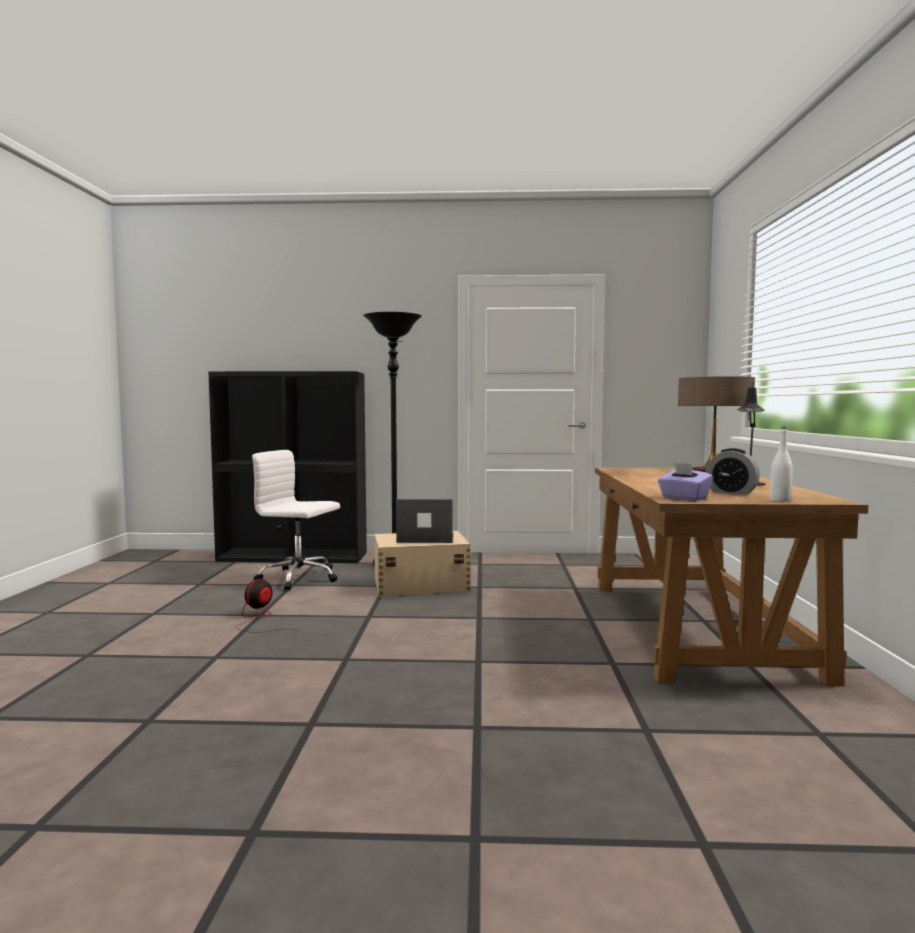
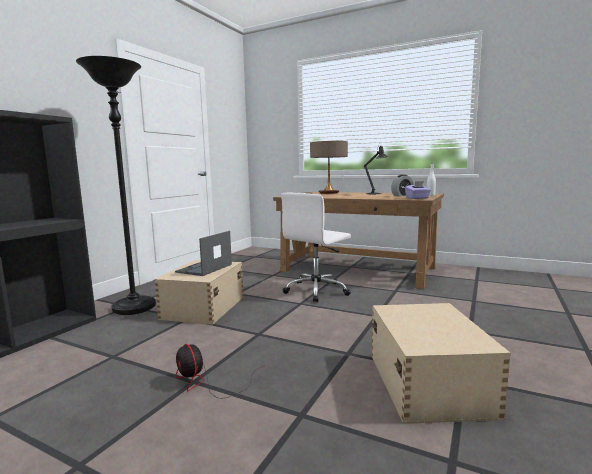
camera: 65 degrees left, 5 degrees up
(292, 704) = (428, 382): none -> beige storage box
(300, 578) = (97, 350): white office chair -> white office chair (317, 290)

